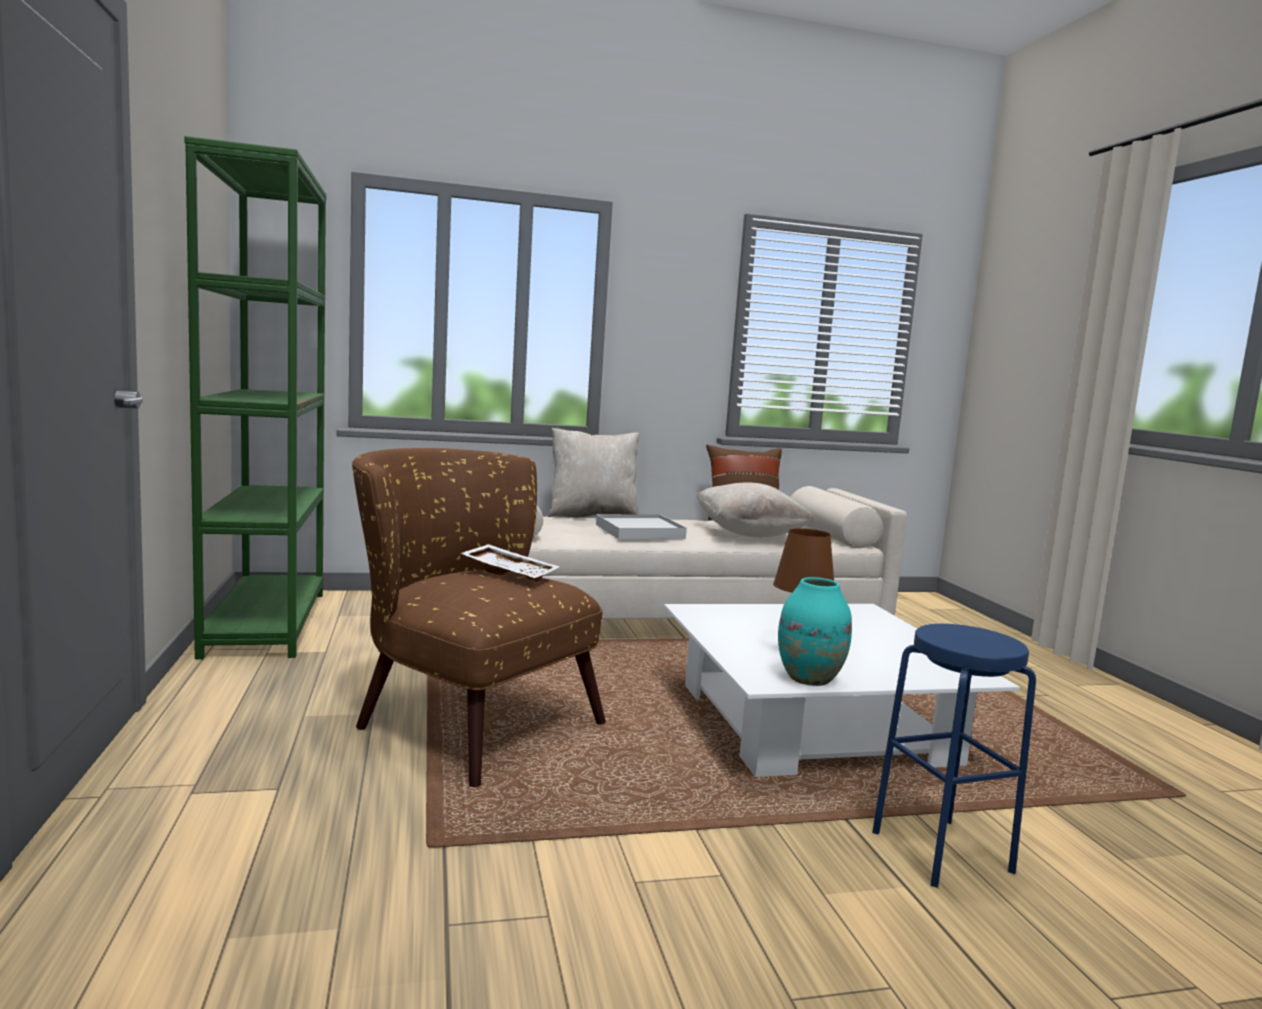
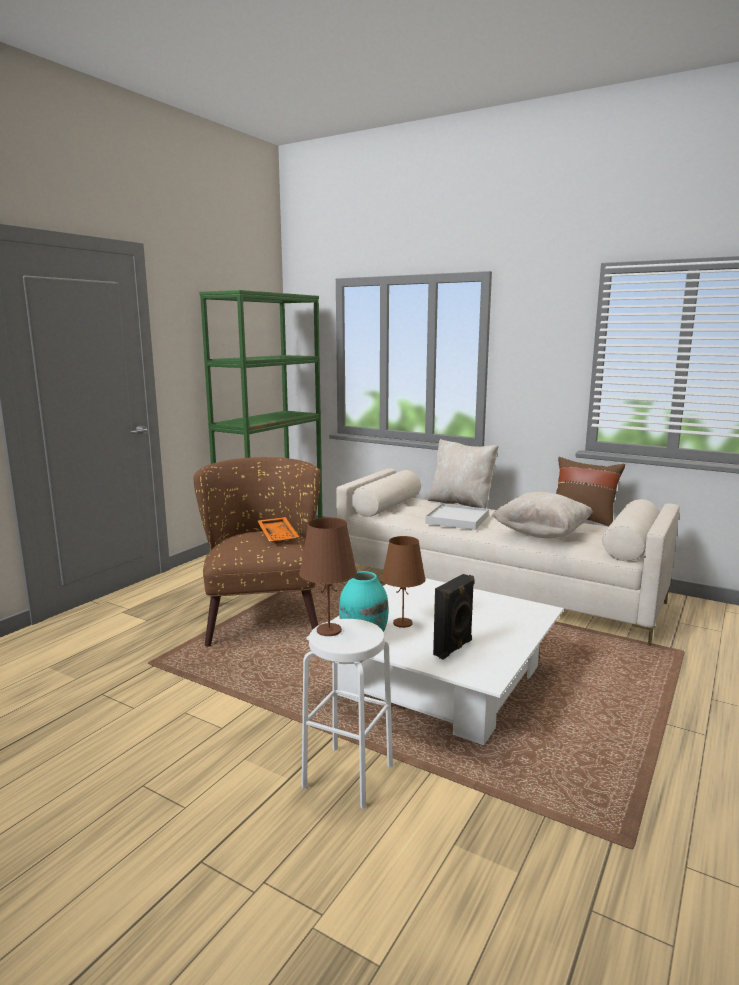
camera: 45 degrees right, 5 degrees up
(510, 573) = (279, 536): white tray -> orange tray
(895, 660) = (454, 648): none -> black speaker
(942, 851) = (348, 776): blue stool -> white stool
(948, 640) = (329, 630): none -> brown table lamp

